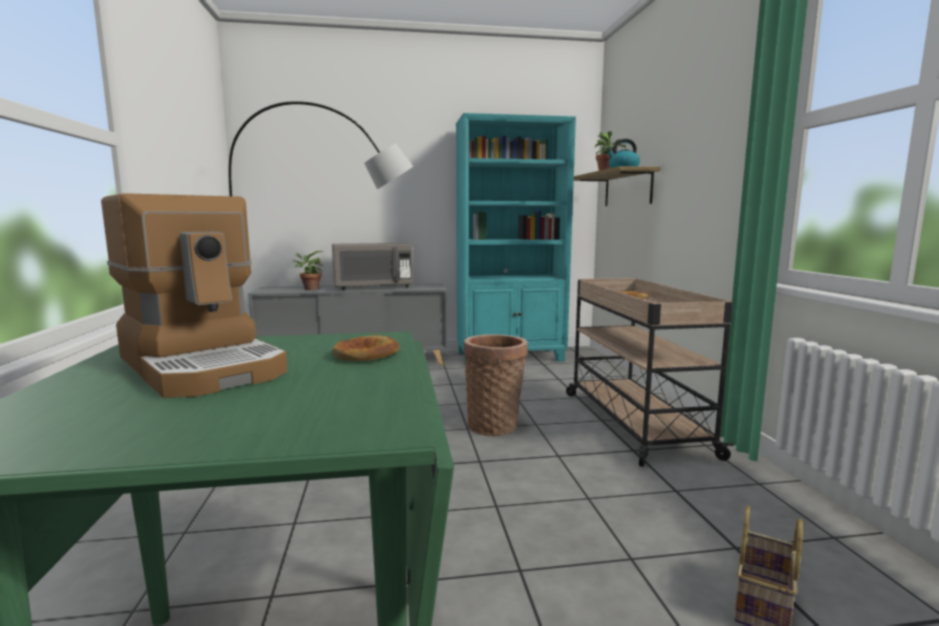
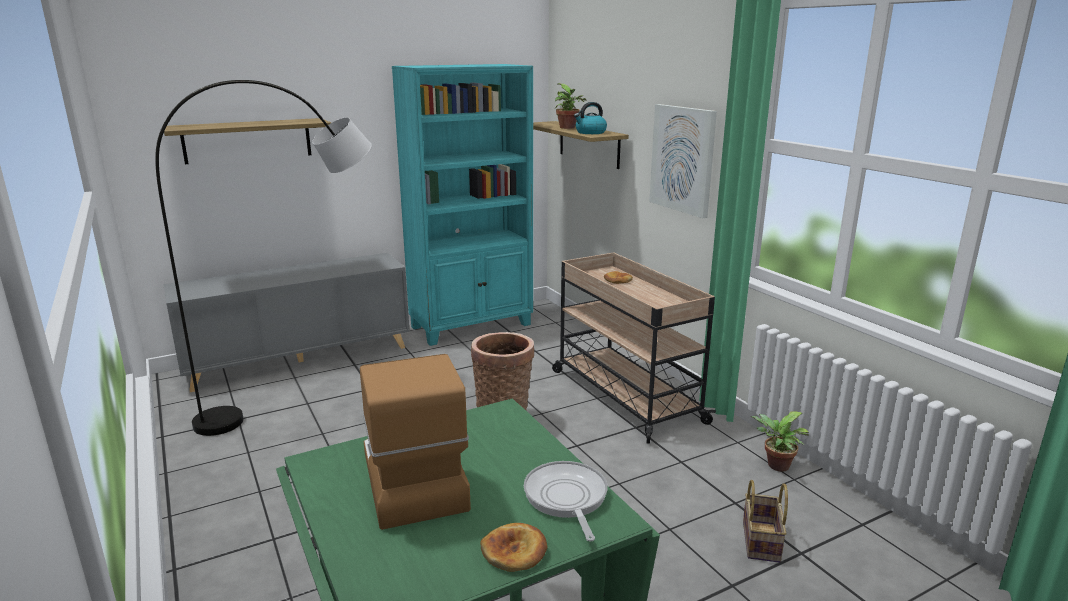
camera: 20 degrees left, 10 degrees up
(204, 365) = (411, 479): coffee machine -> coffee machine turned 135 degrees counterclockwise
(309, 289) = (237, 283): potted plant -> potted plant (775, 466)
(336, 178) = (247, 140): none -> shelf
(351, 401) = (566, 498): none -> frying pan
(365, 355) = (515, 442): bread -> bread (514, 551)
(373, 287) = (314, 271): grey microwave -> none
(710, 172) = (683, 159): none -> picture

